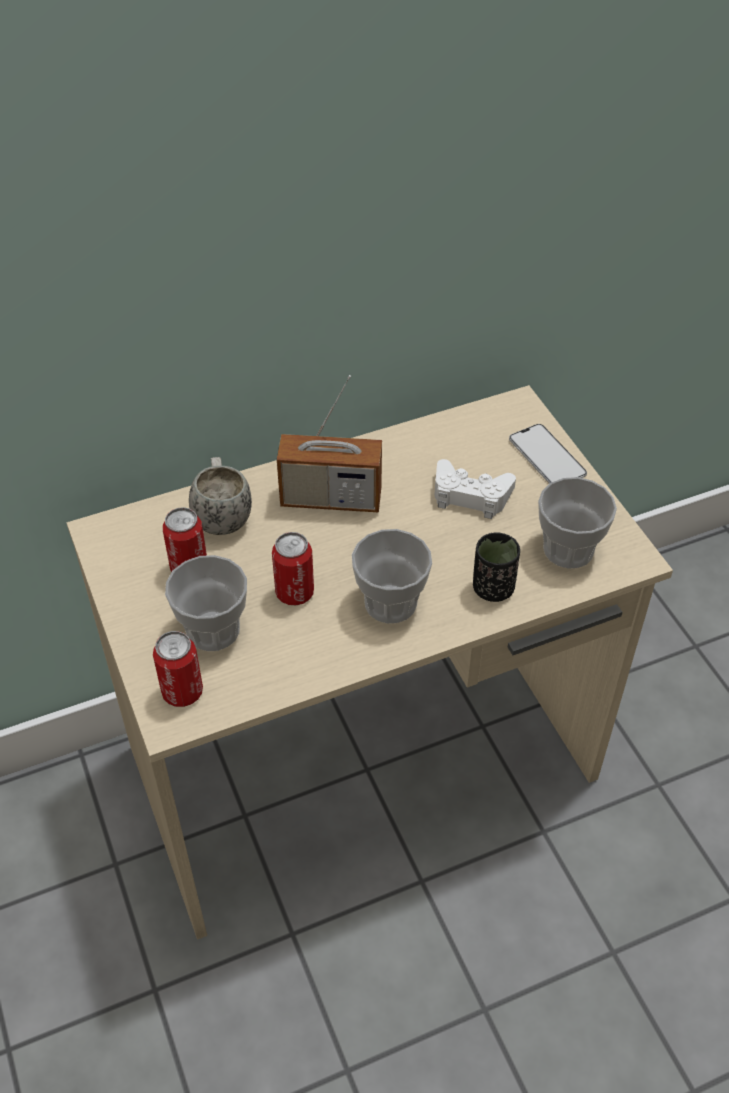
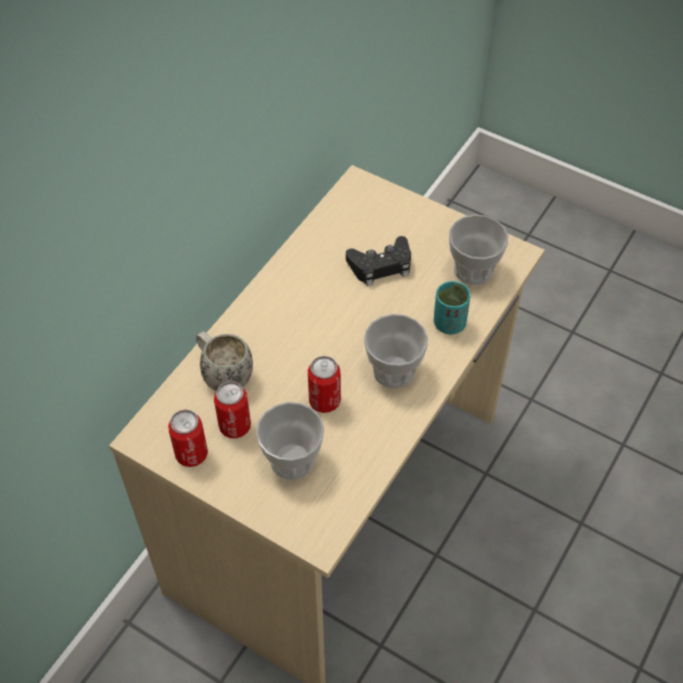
camera: 35 degrees left, 5 degrees up
(182, 692) = (311, 516): can -> can (191, 454)
(331, 499) = (289, 319): radio -> none
(470, 495) = (381, 266): white game controller -> black game controller
(493, 588) = (449, 323): black cup -> turquoise cup
(547, 456) = (407, 211): phone -> none

